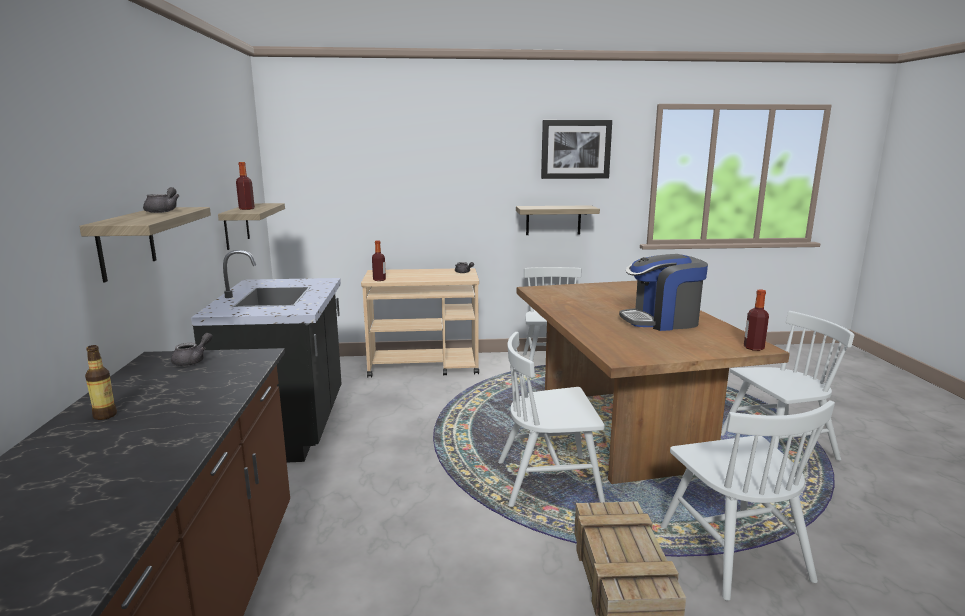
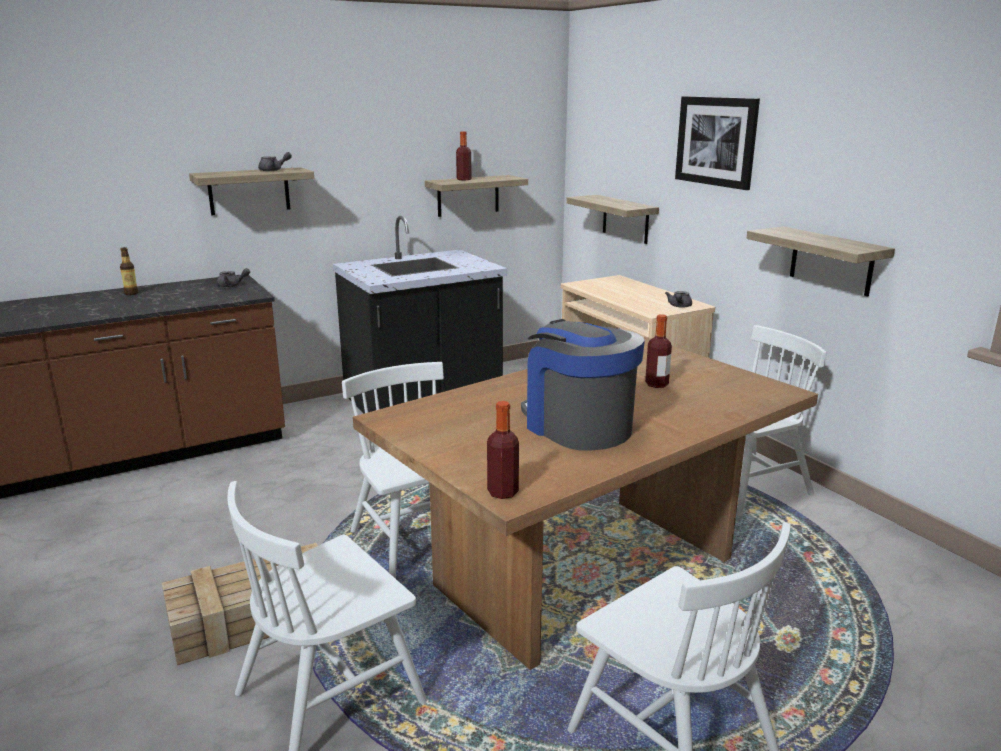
camera: 65 degrees right, 5 degrees up
(360, 226) = (625, 219): none -> shelf
(379, 280) = (582, 286): bottle -> bottle (656, 384)
(575, 149) = (882, 141): picture -> picture (716, 141)

